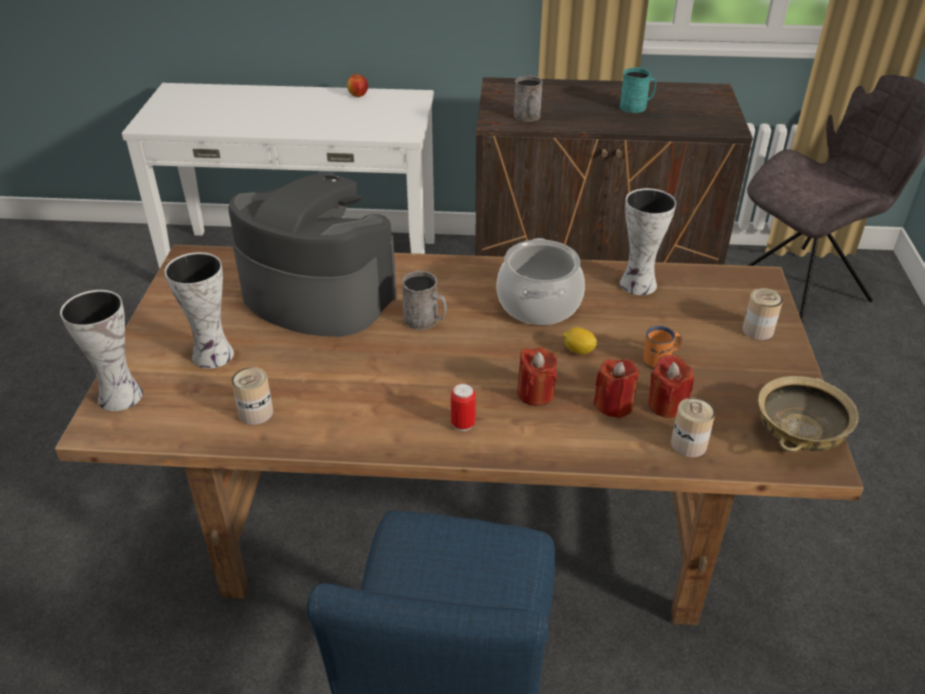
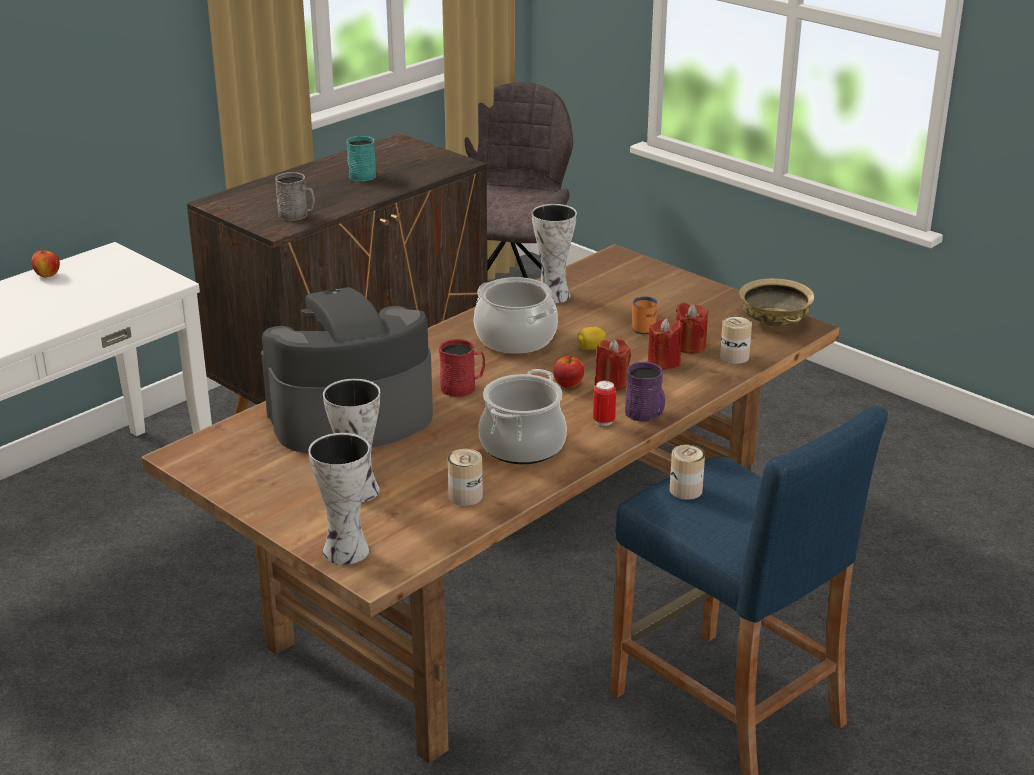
camera: 50 degrees left, 10 degrees down
(368, 400) = (522, 446): none -> cooking pot
(425, 320) = (463, 387): grey mug -> red mug
(500, 371) = (568, 385): none -> apple
(505, 444) = (646, 415): none -> purple mug
(757, 330) = (665, 284): can -> can (685, 490)

